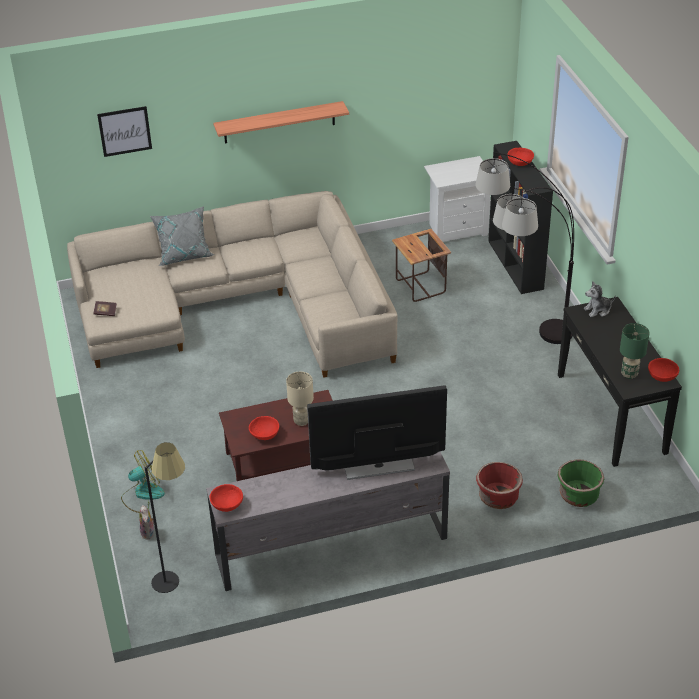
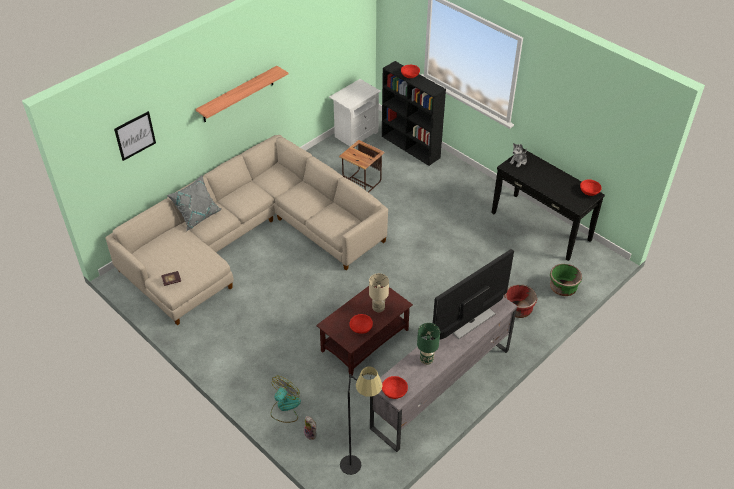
camera: 30 degrees left, 5 degrees up
(517, 341) = (450, 199): floor lamp -> none
(629, 374) = (570, 197): green table lamp -> green table lamp (427, 360)

